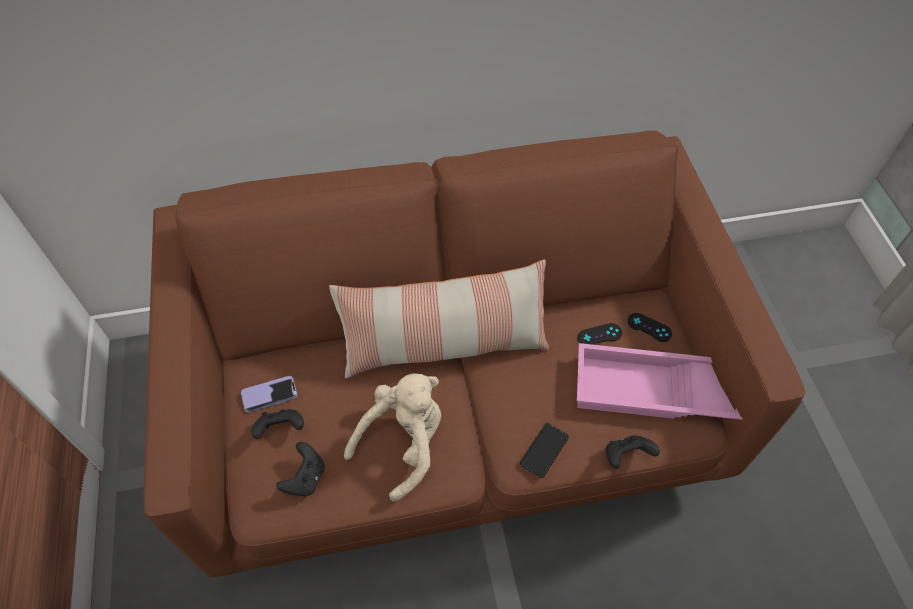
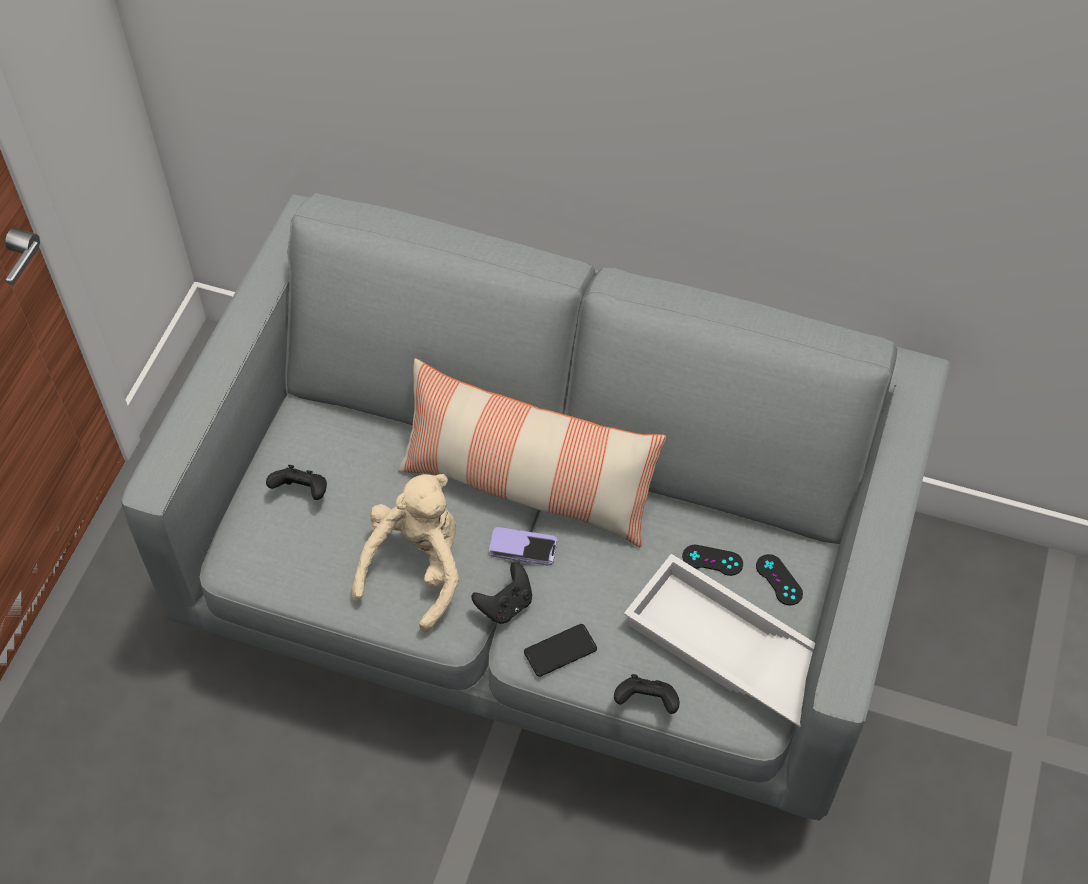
camera: 30 degrees right, 0 degrees up
(269, 395) = (311, 451): phone -> phone (523, 547)
(305, 478) = (297, 553): black game controller -> black game controller (505, 605)
(403, 443) = (417, 568): beige plush toy -> beige plush toy turned 45 degrees counterclockwise
(455, 411) = (544, 587): brown sofa -> grey sofa
(651, 392) = (727, 651): pink tray -> white tray

